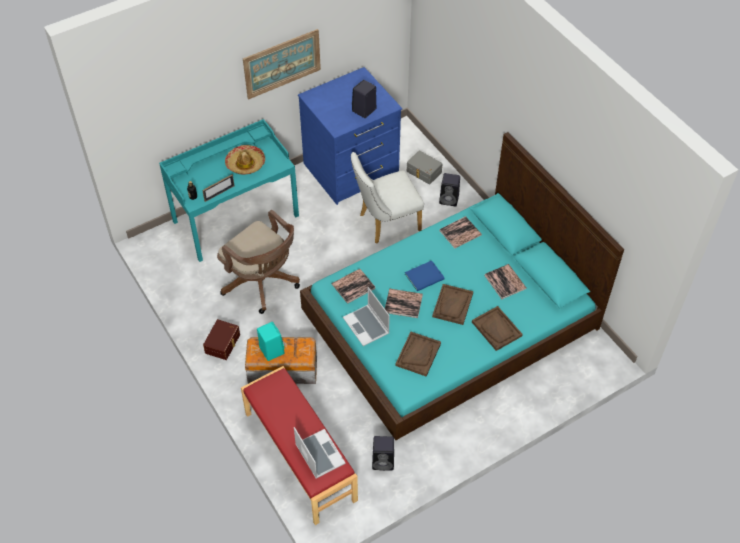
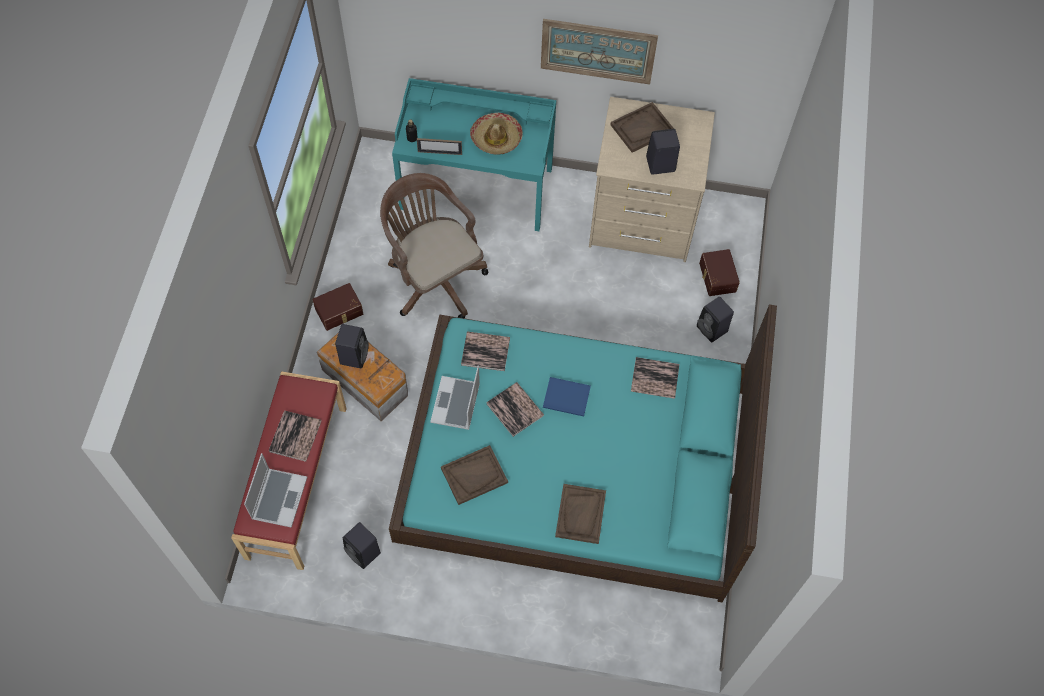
camera: 40 degrees right, 10 degrees up
(263, 284) = (434, 278): brown office chair -> brown office chair turned 150 degrees clockwise
(271, 350) = (354, 355): turquoise speaker -> black speaker
(351, 171) = (642, 220): blue dresser -> beige dresser
(385, 223) = (617, 305): white chair -> none
(423, 172) = (716, 277): grey storage box -> brown storage box
(452, 305) = (563, 451): brown tray -> brown tray (642, 128)
(505, 282) = (644, 470): book -> book (295, 436)

